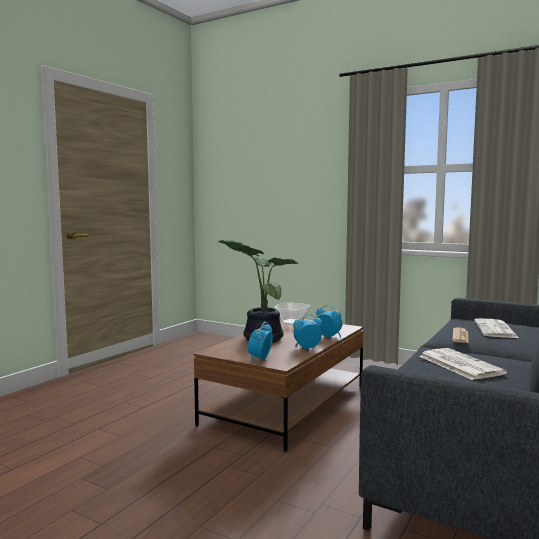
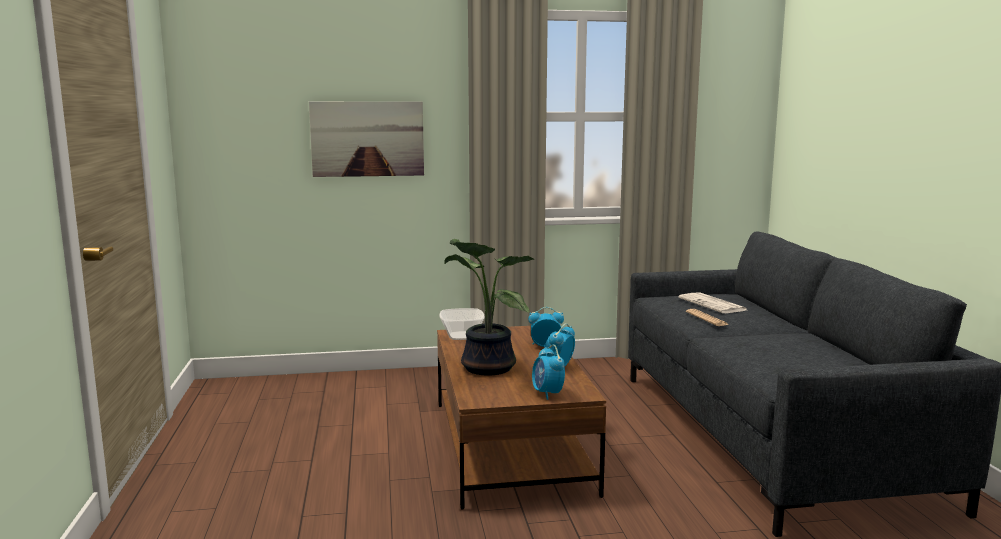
camera: 40 degrees left, 5 degrees up
(290, 188) = (367, 139): none -> picture
(458, 364) = (776, 350): newspaper -> none

